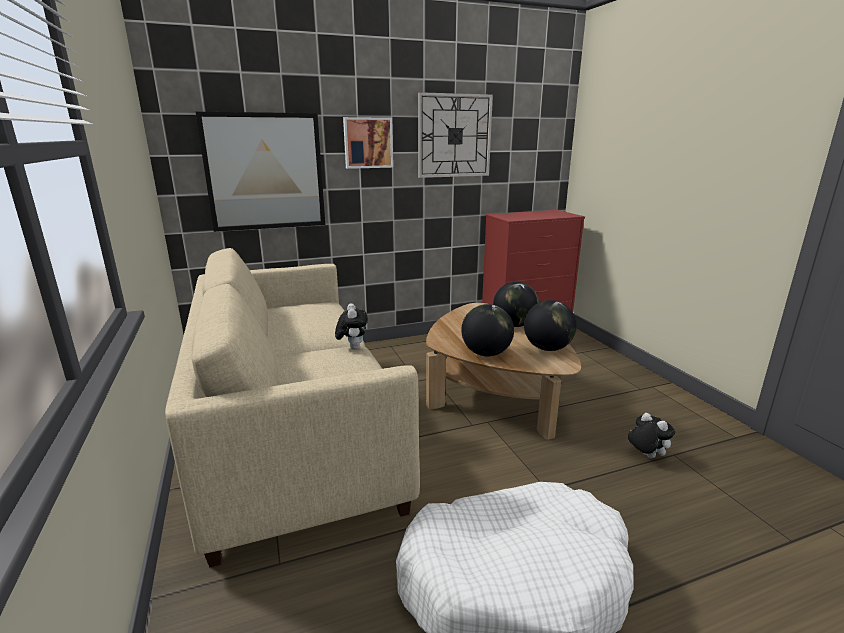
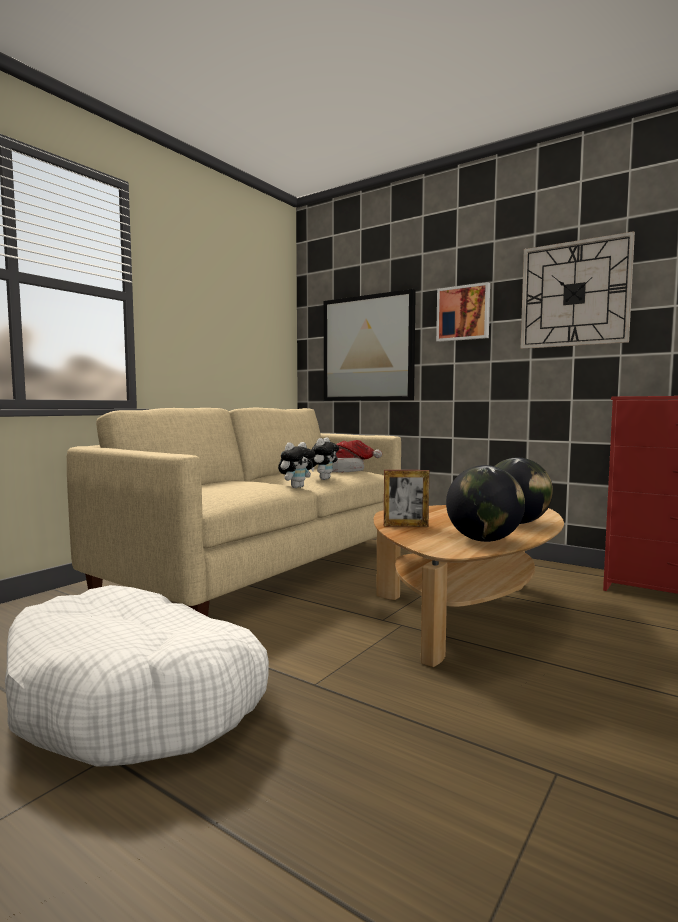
camera: 55 degrees right, 15 degrees down
(315, 309) = (347, 470): none -> hat
(486, 353) = (405, 525): globe -> picture frame
(645, 456) = (505, 744): plush toy -> plush toy (323, 479)

